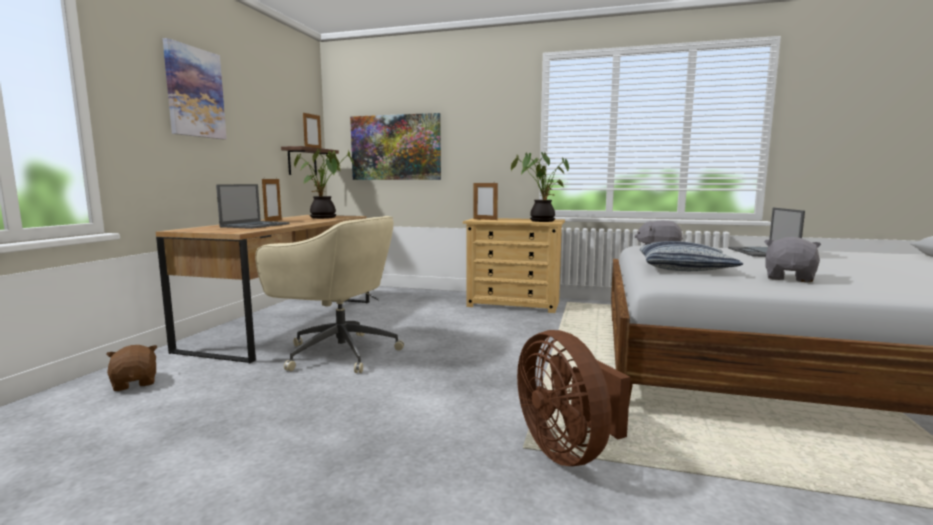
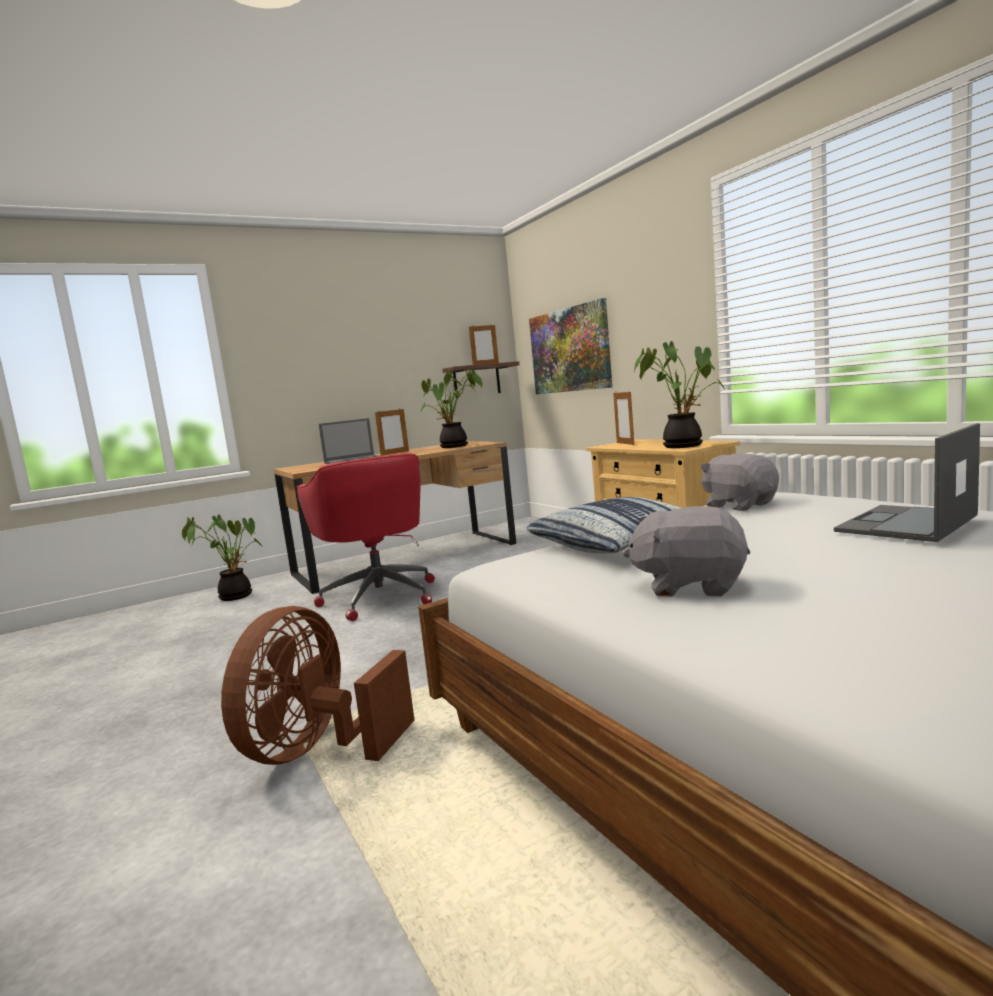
camera: 45 degrees right, 0 degrees up
(135, 383) = (235, 595): brown plush toy -> potted plant
(194, 92) = (327, 336): picture -> none
(338, 352) = (379, 597): beige office chair -> red office chair
(789, 278) = (689, 586): grey plush toy -> grey plush toy turned 150 degrees counterclockwise

